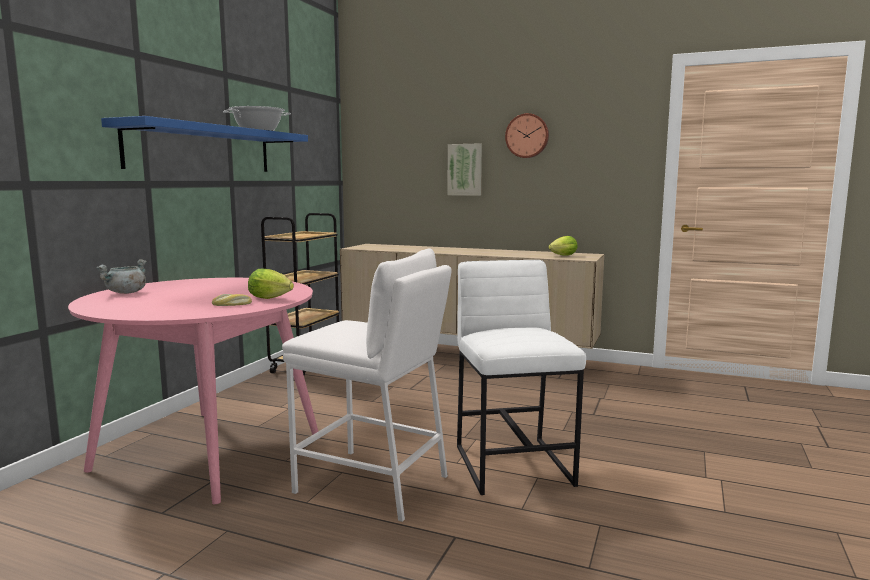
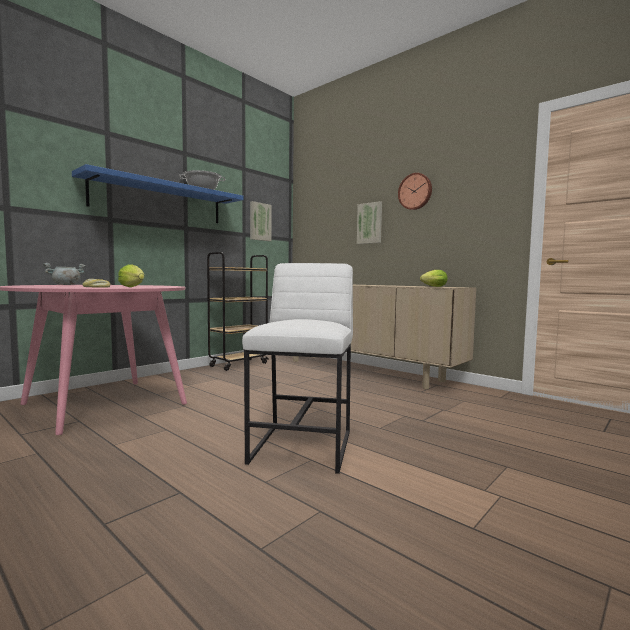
camera: 20 degrees right, 5 degrees down
(309, 163) = (259, 222): none -> picture
(372, 484) = (175, 441): white stool -> none

